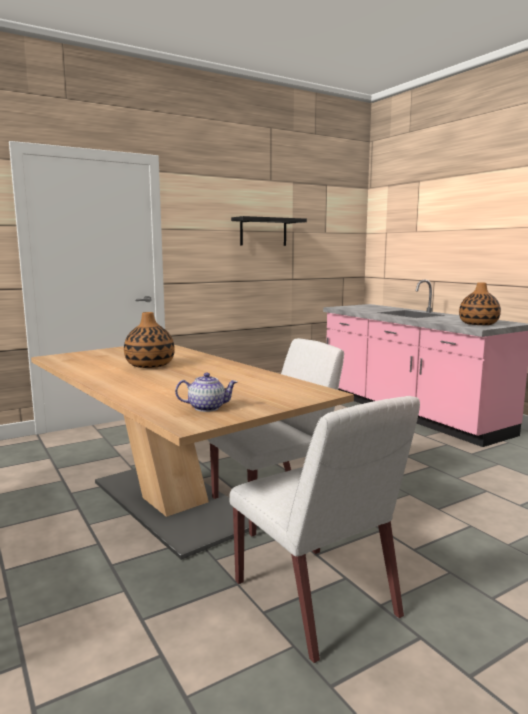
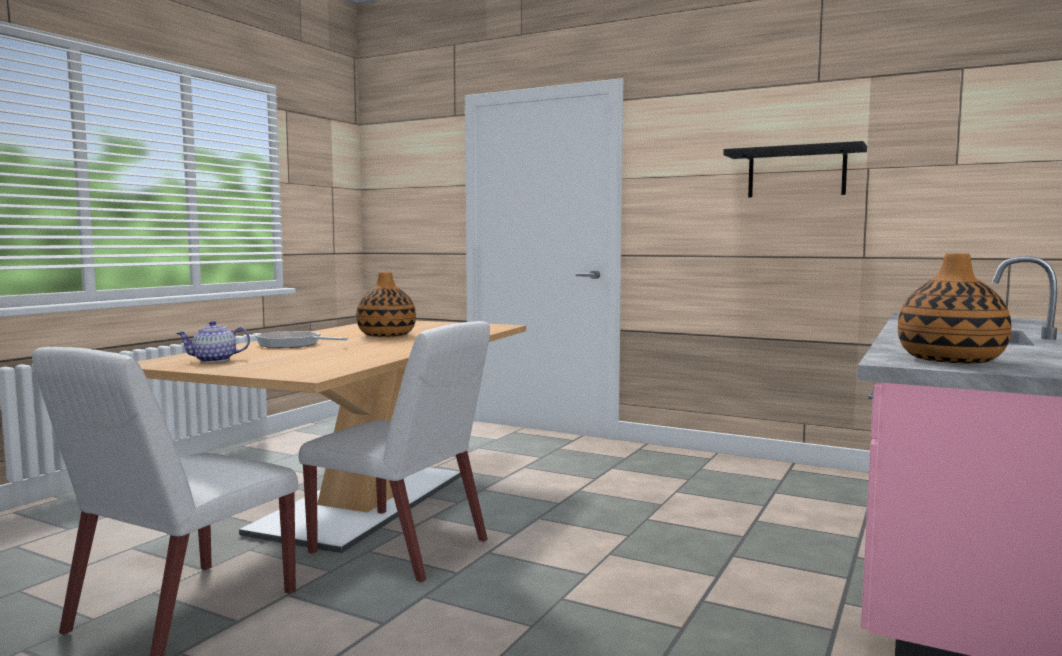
camera: 60 degrees right, 5 degrees down
(153, 386) = (293, 344): none -> frying pan
(207, 408) = (214, 360): teapot -> teapot turned 105 degrees clockwise

